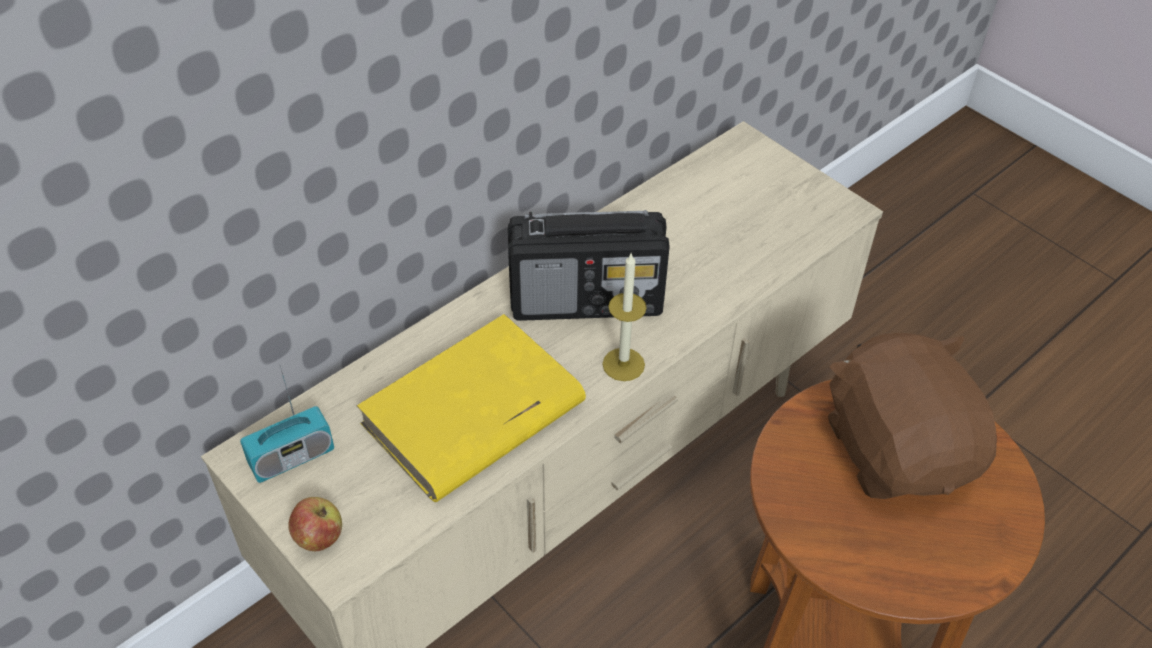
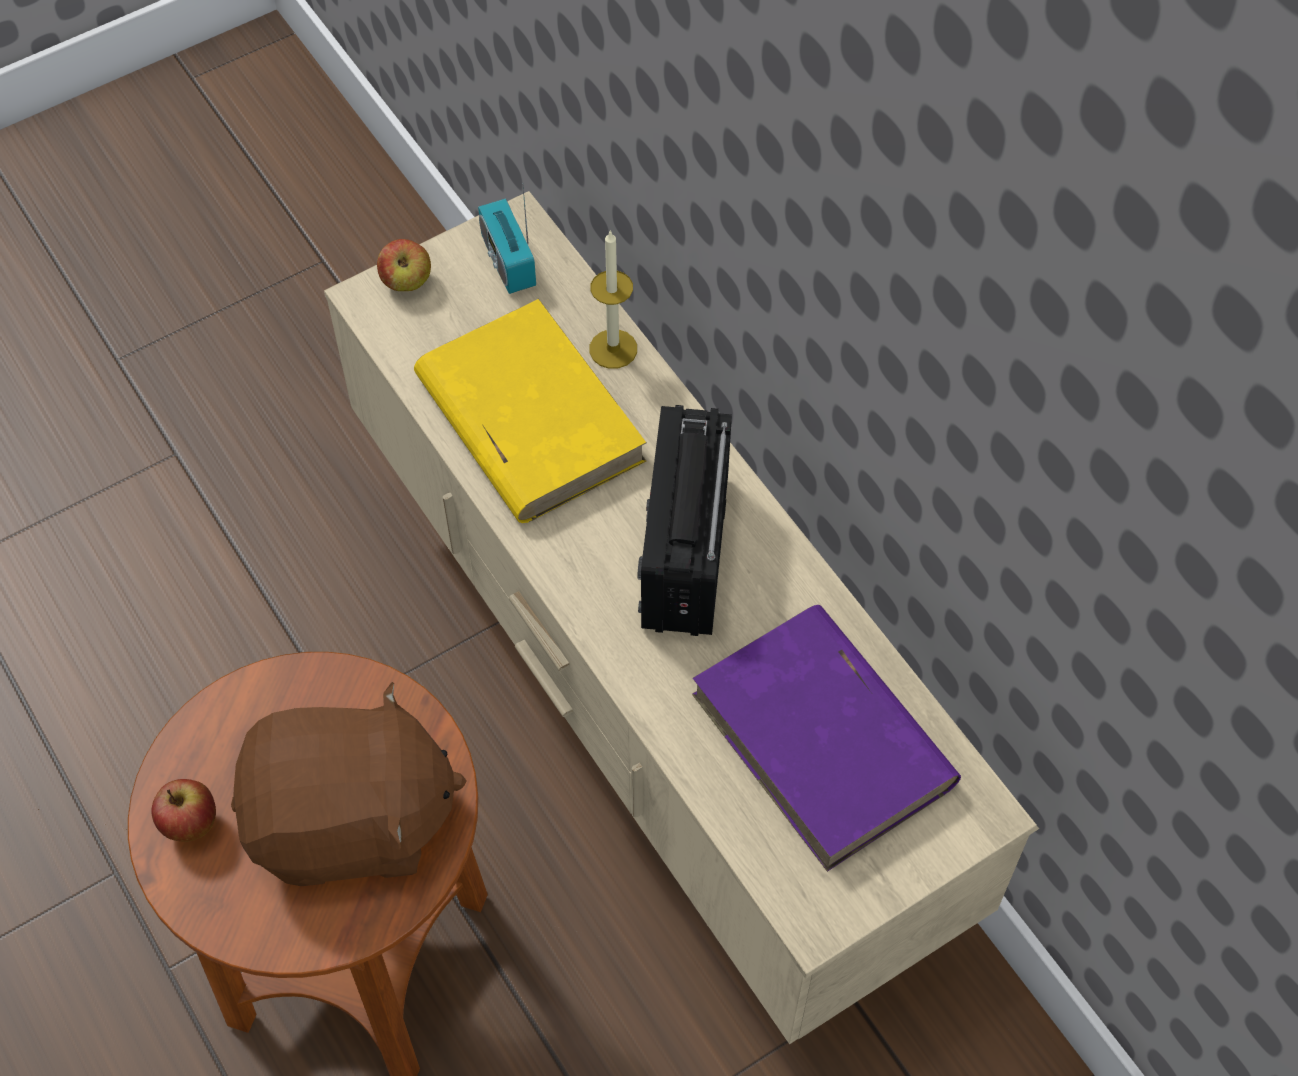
camera: 100 degrees right, 10 degrees up
(623, 364) = (571, 576): candle -> candle (613, 349)
(719, 214) = (824, 741): none -> purple book
(947, 562) = (191, 825): none -> apple

